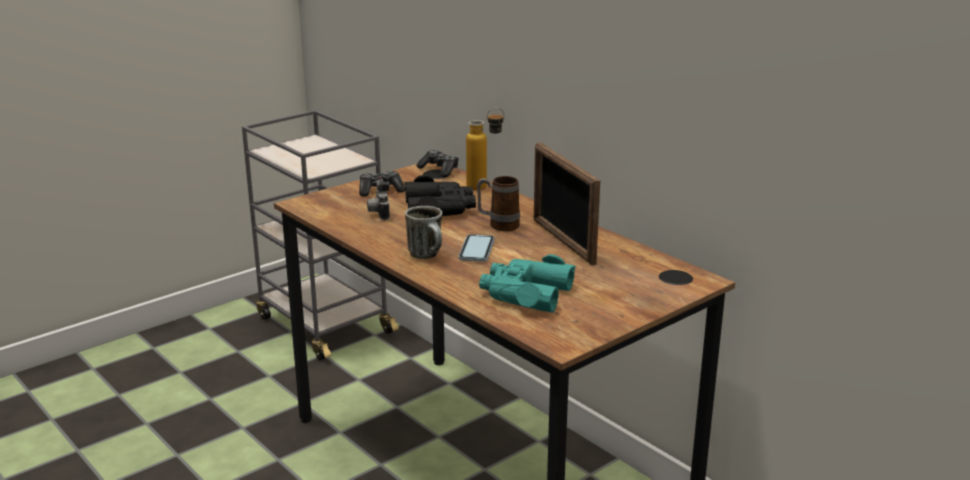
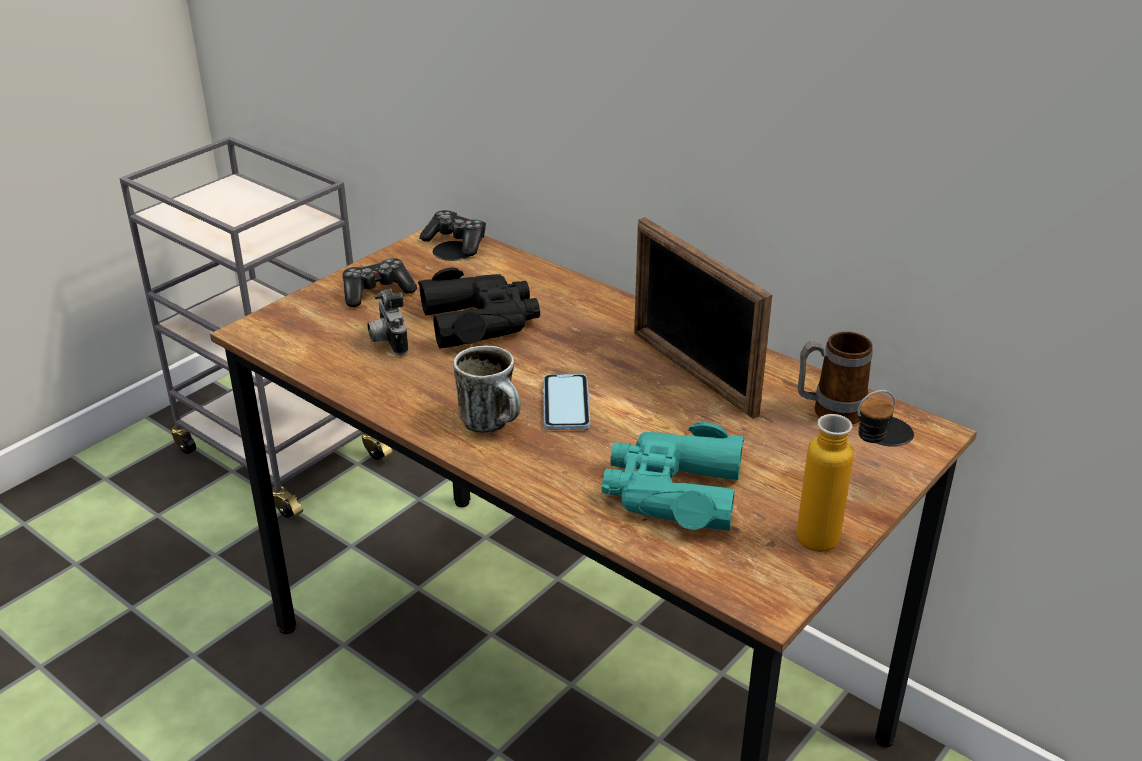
camera: 10 degrees left, 10 degrees up
(485, 187) = (537, 270): bottle -> bottle (834, 536)
(498, 225) = (583, 349): mug -> mug (828, 413)

